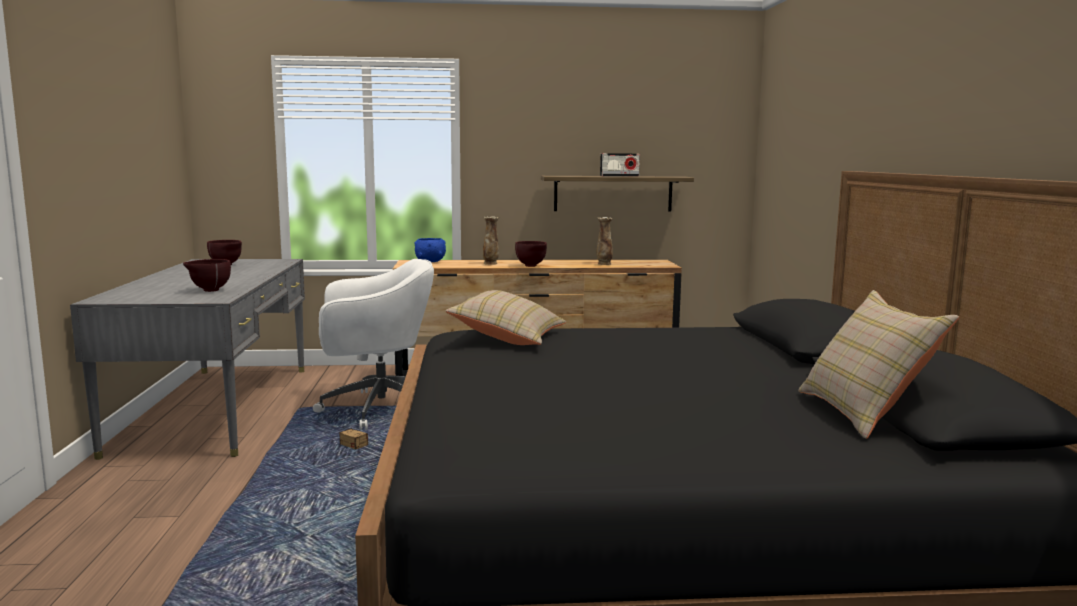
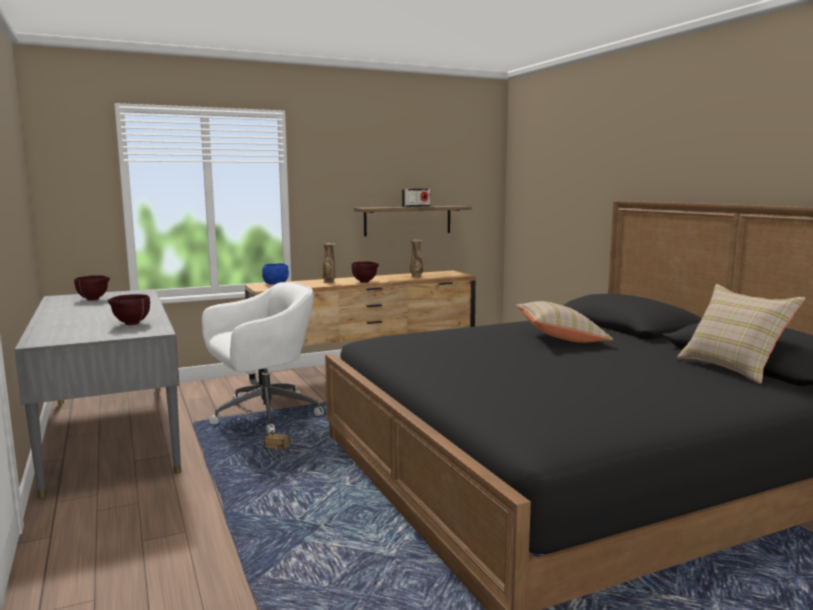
camera: 20 degrees left, 0 degrees up
(508, 338) = (422, 341): beige pillow -> beige pillow (560, 338)

